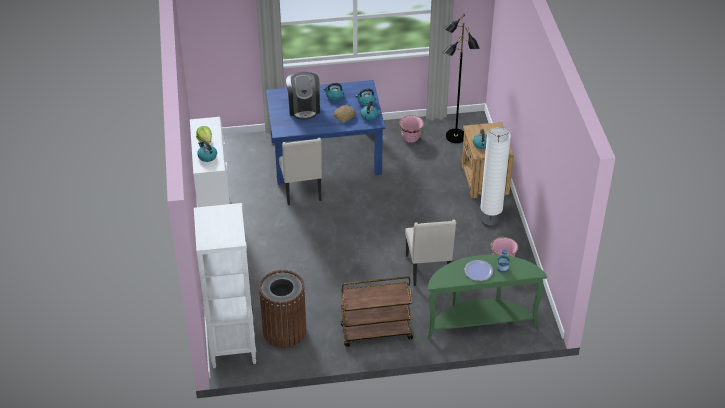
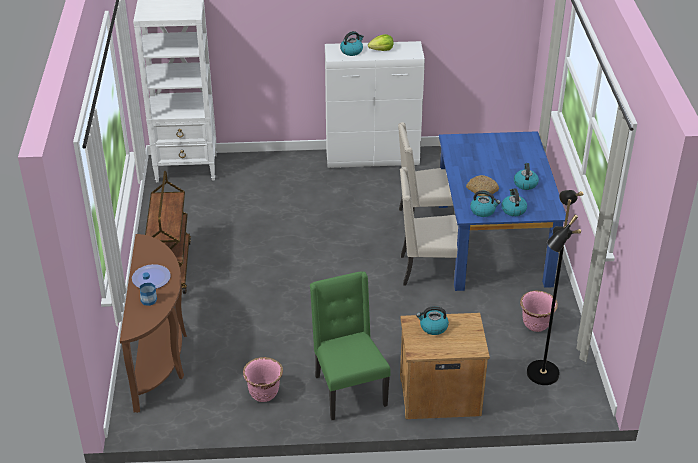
camera: 95 degrees right, 5 degrees down
(284, 331) = (195, 201): brown trash can -> none
(304, 108) = (499, 159): coffee machine -> none
(428, 270) = (263, 319): beige chair -> beige chair (427, 270)
(479, 321) = (161, 357): green console table -> brown console table
(490, 221) = (348, 390): white floor lamp -> green chair

